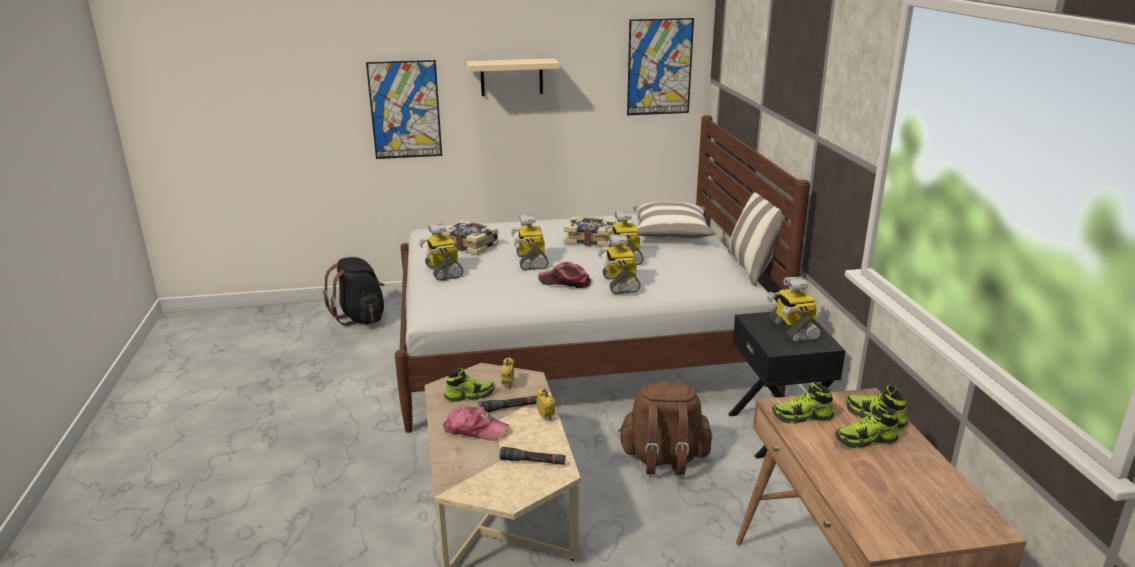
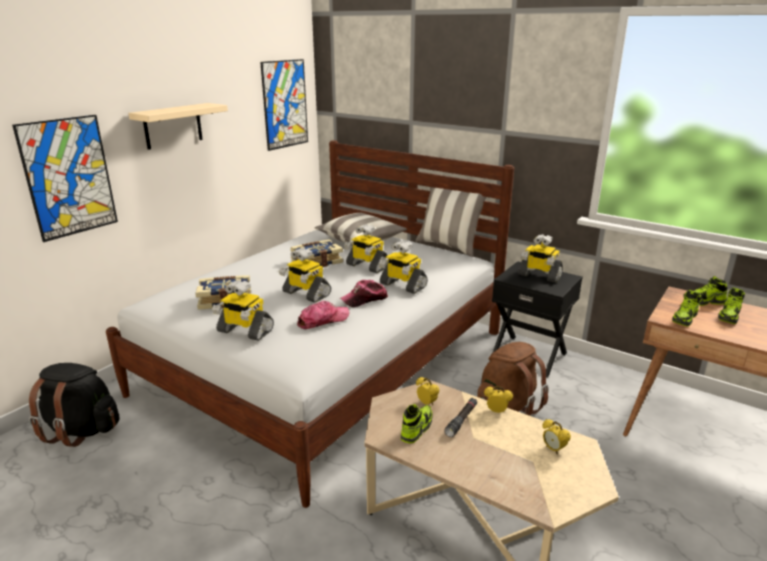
camera: 45 degrees left, 0 degrees up
(475, 429) = (473, 452): cap -> cap (323, 320)
(532, 461) = (553, 449): black flashlight -> alarm clock

